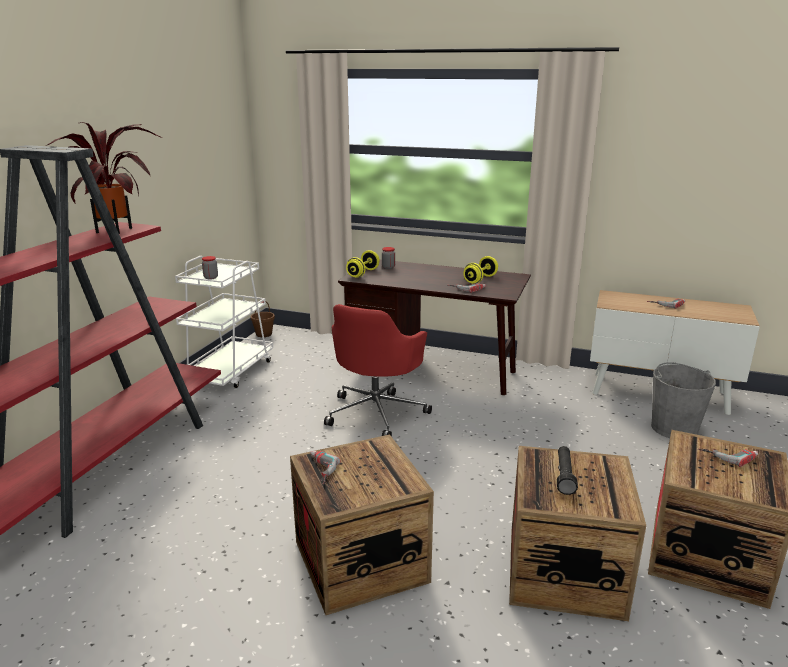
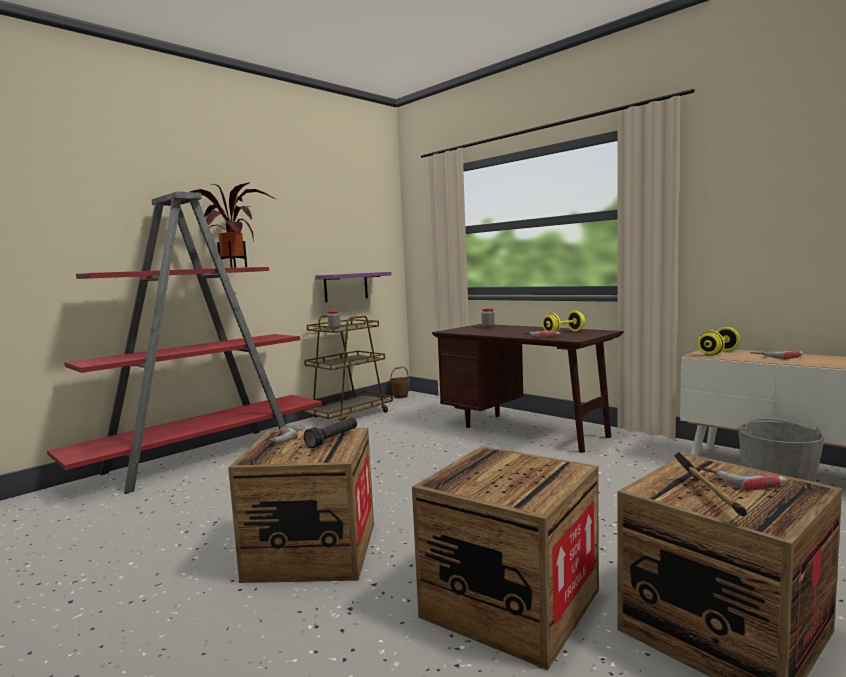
camera: 25 degrees right, 15 degrees down
(205, 219) = (346, 287): none -> purple shelf
(229, 371) = (349, 415): white cart -> brown cart
(363, 273) = (460, 329): yellow dumbbell -> yellow dumbbell (718, 353)
(377, 412) = (441, 451): red office chair -> none
(564, 476) = (499, 470): black flashlight -> black flashlight (333, 439)
(725, 479) = (710, 498): none -> hammer

